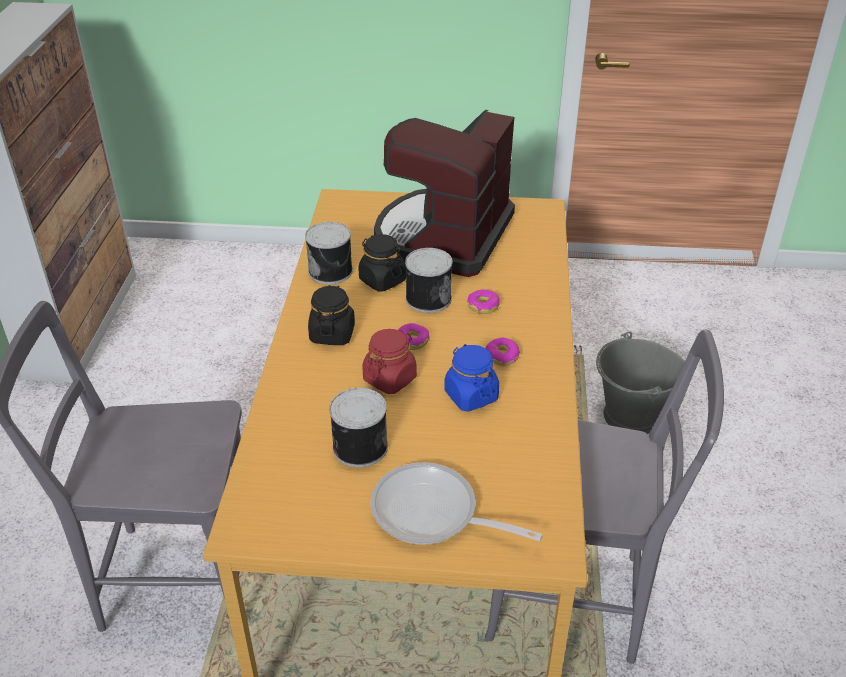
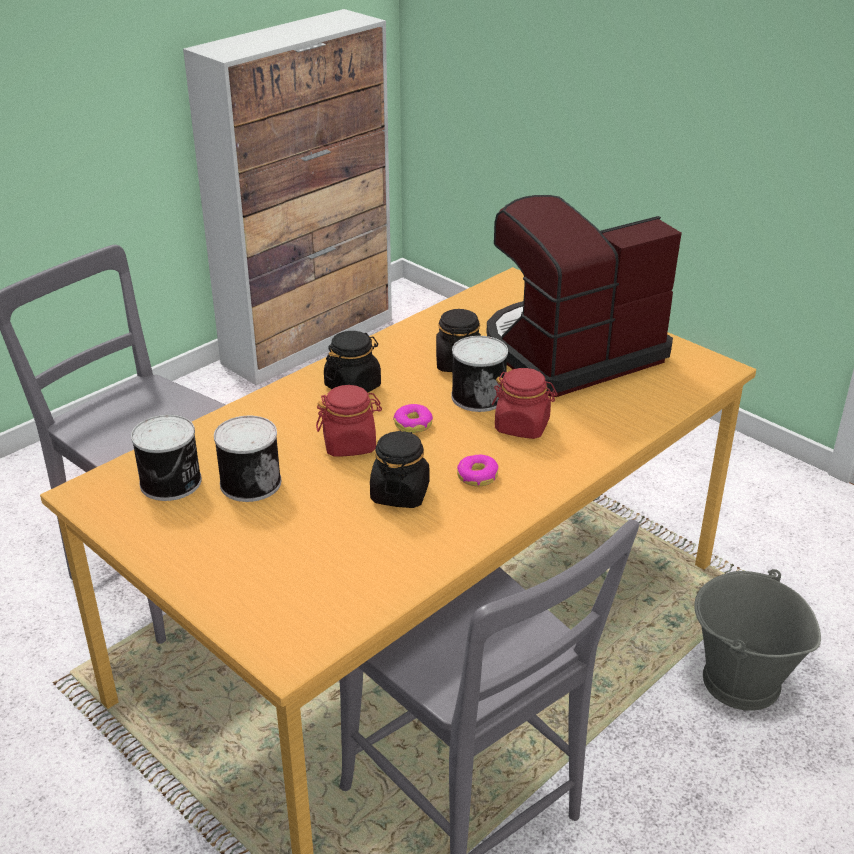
camera: 40 degrees right, 5 degrees down
(331, 271) = (424, 337): can -> can (172, 482)
(433, 514) = (232, 566): frying pan -> none
(470, 395) = (400, 493): blue jar -> black jar
(483, 306) = (522, 426): donut -> red jar

